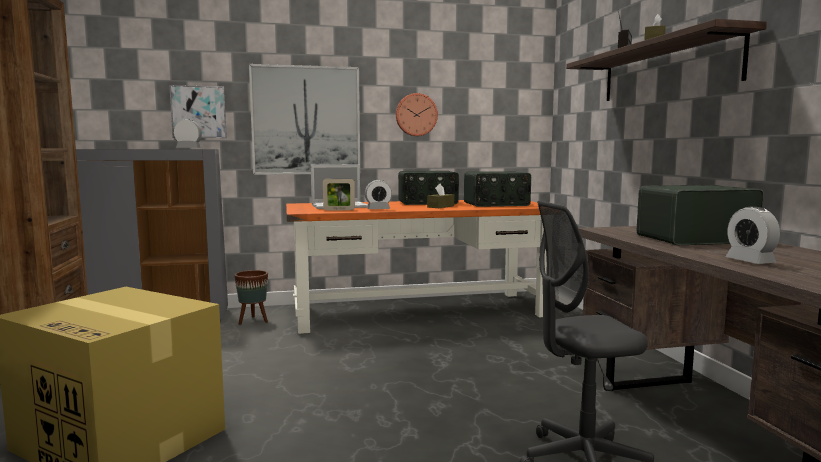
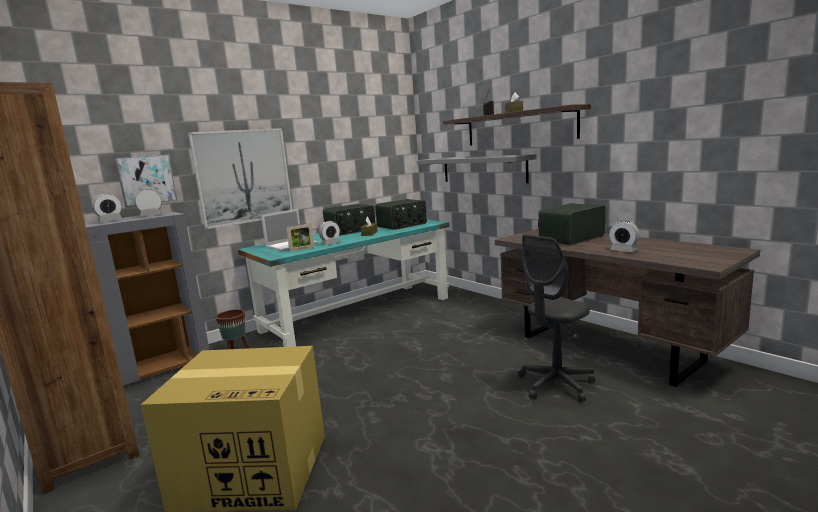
camera: 25 degrees left, 5 degrees up
(147, 148) = (110, 221): none -> alarm clock
(416, 115) = (327, 162): wall clock -> none
(419, 311) = (358, 313): orange desk -> turquoise desk
(619, 135) = (483, 169): none -> grey shelf

